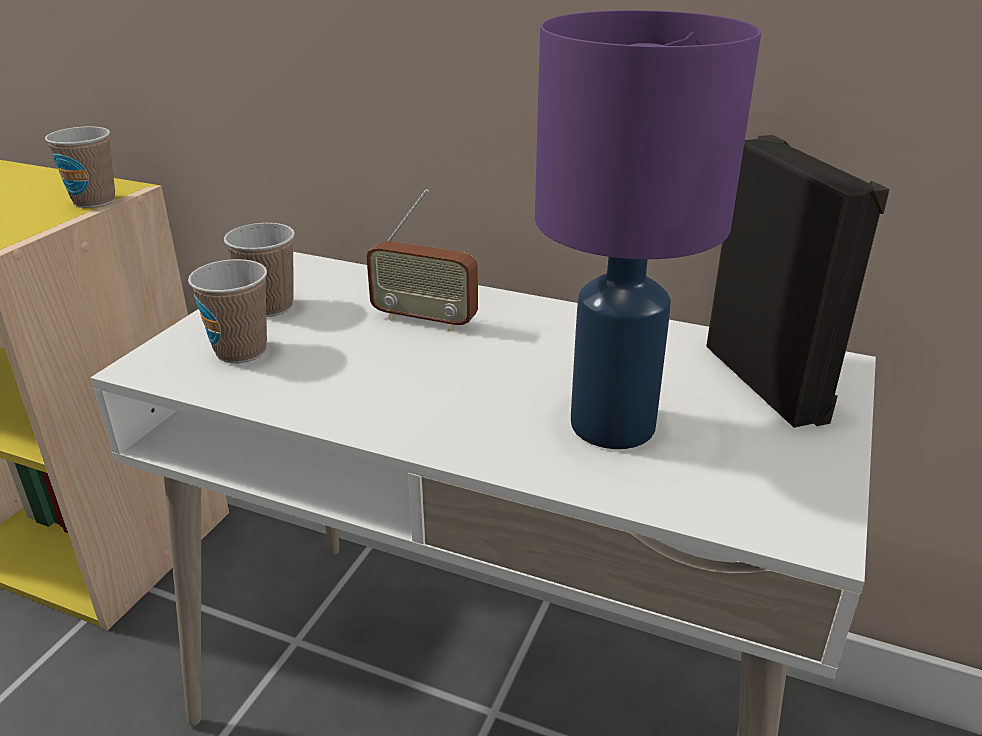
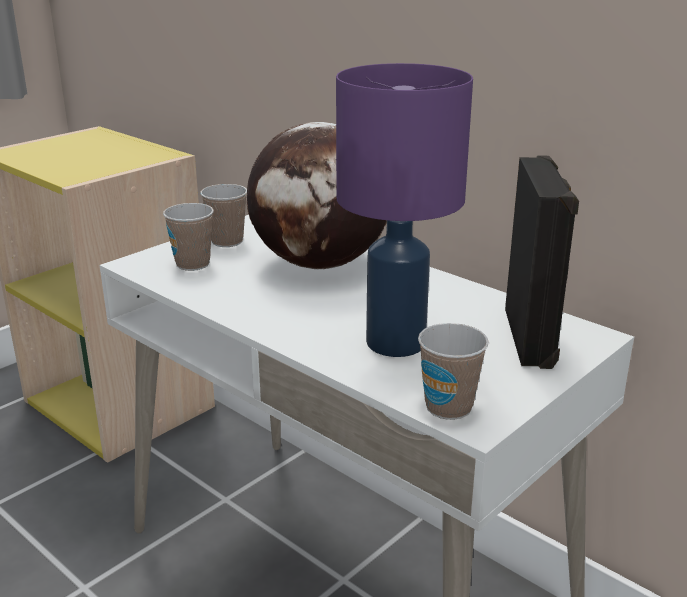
camera: 20 degrees right, 5 degrees down
(94, 201) = (147, 161): cup -> cup (448, 407)
(424, 320) = (320, 263): radio -> globe

